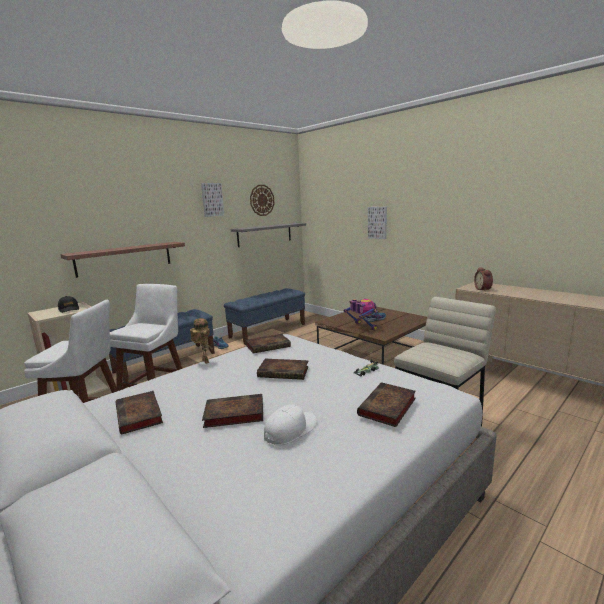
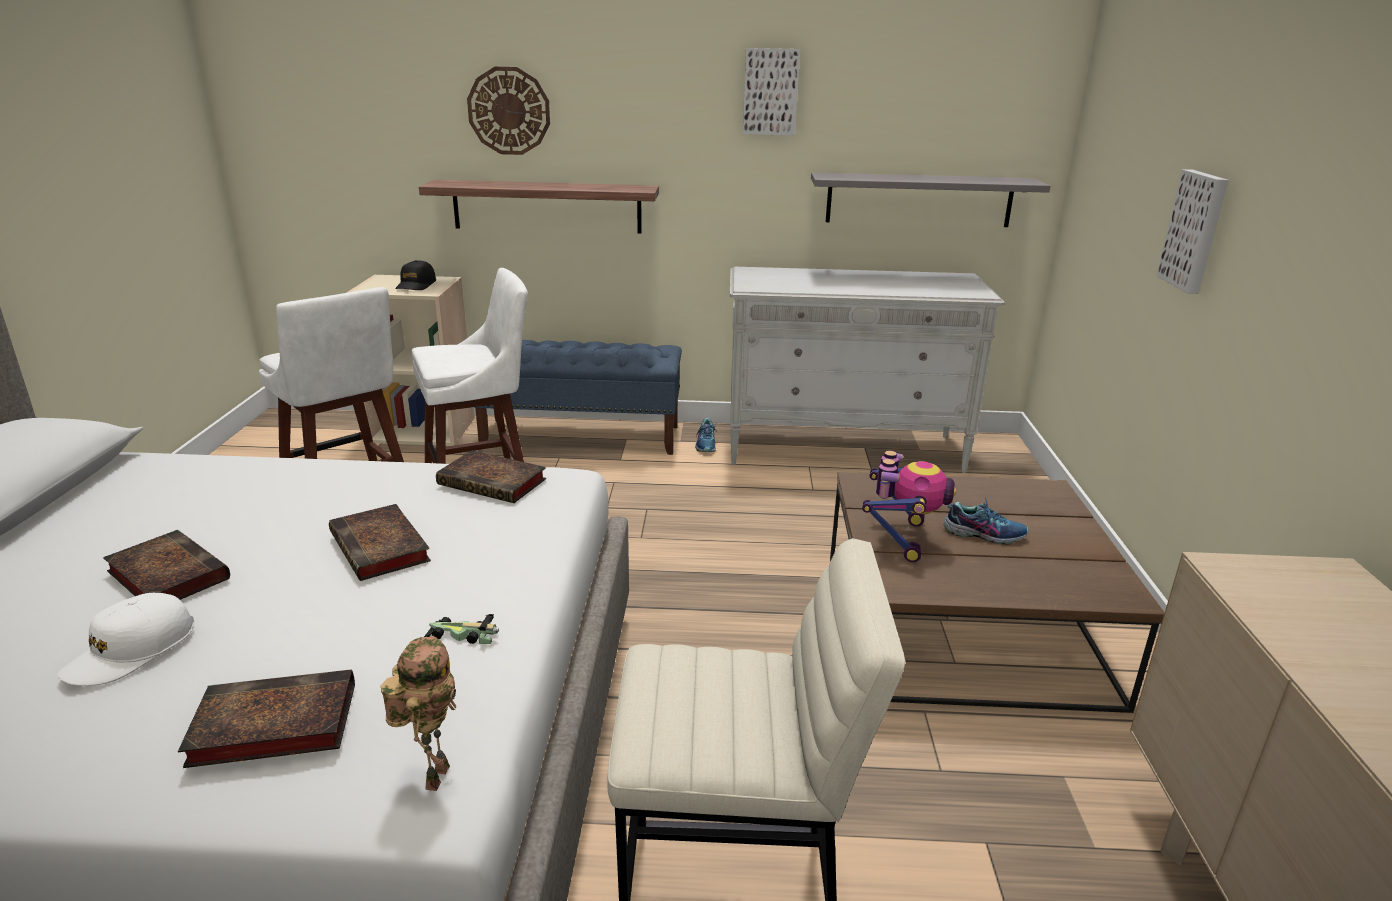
camera: 45 degrees right, 10 degrees up
(140, 415) = (131, 507): book -> none
(204, 361) = (365, 462): toy robot -> toy robot (434, 775)
(262, 200) = (928, 102): wall clock -> wall clock (509, 111)
(268, 331) = (845, 450): blue bench -> white dresser
(290, 430) = (131, 652): white cap -> white cap turned 120 degrees clockwise
(483, 289) = (1274, 602): alarm clock -> none

